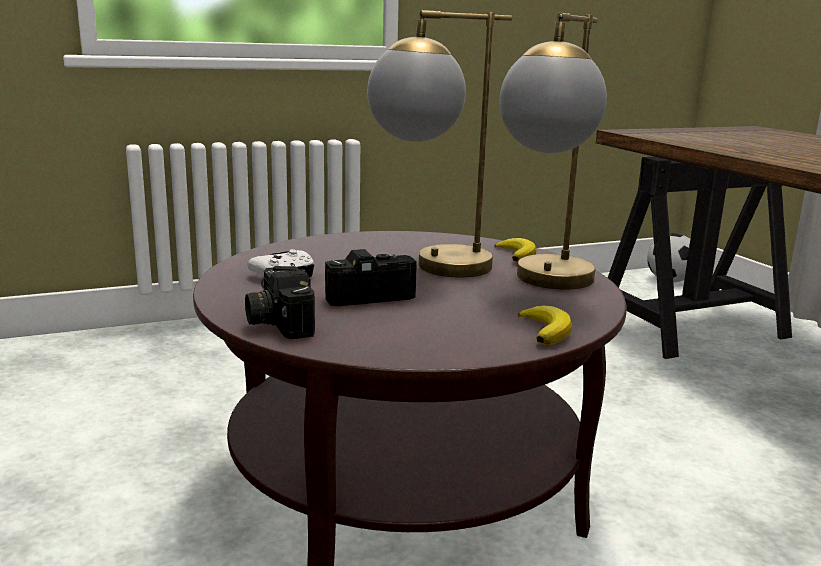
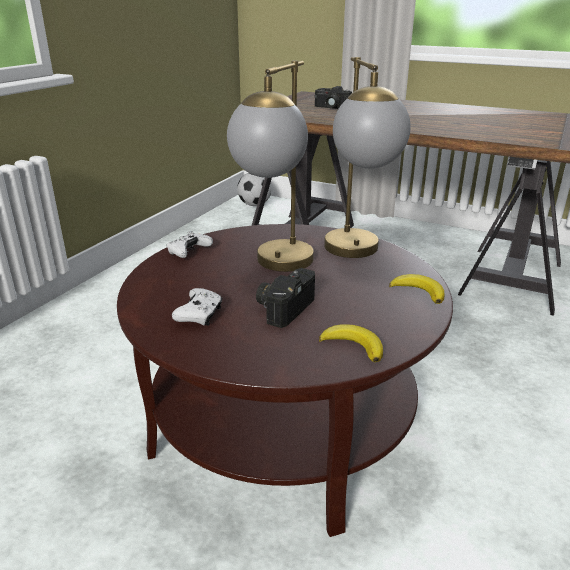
camera: 40 degrees left, 10 degrees up
(277, 322) = (278, 359): camera -> camera (330, 108)
(374, 238) = (188, 252): none -> white game controller
(517, 255) = (299, 235): banana -> banana (353, 346)

